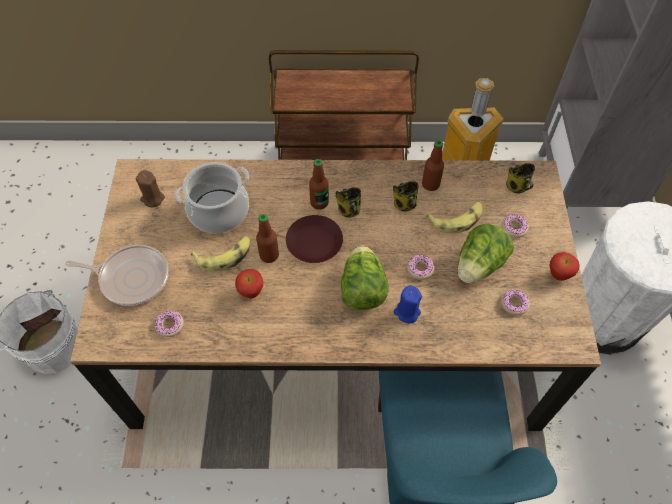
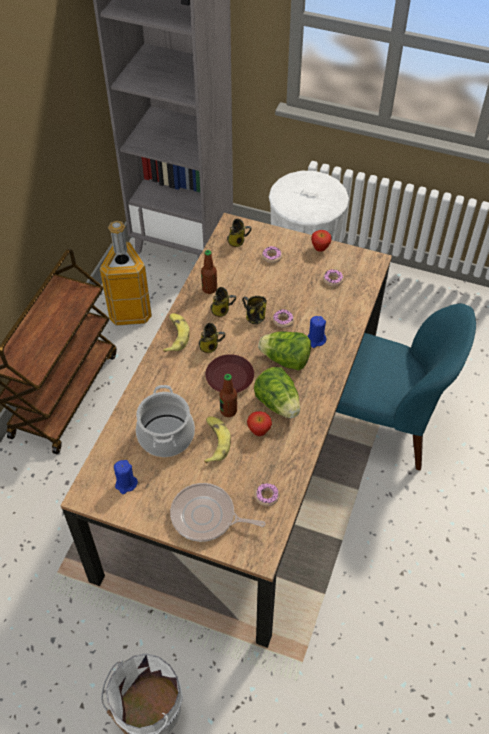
camera: 70 degrees left, 5 degrees down
(131, 277) = (206, 516): frying pan -> frying pan turned 105 degrees counterclockwise
(152, 198) = (126, 484): brown candle -> blue candle
(319, 203) = (192, 363): bottle -> none
(410, 239) = (254, 317): none -> mug
(457, 219) = (249, 285): banana -> banana (175, 335)
(479, 265) = (294, 287): lettuce -> lettuce (278, 403)

